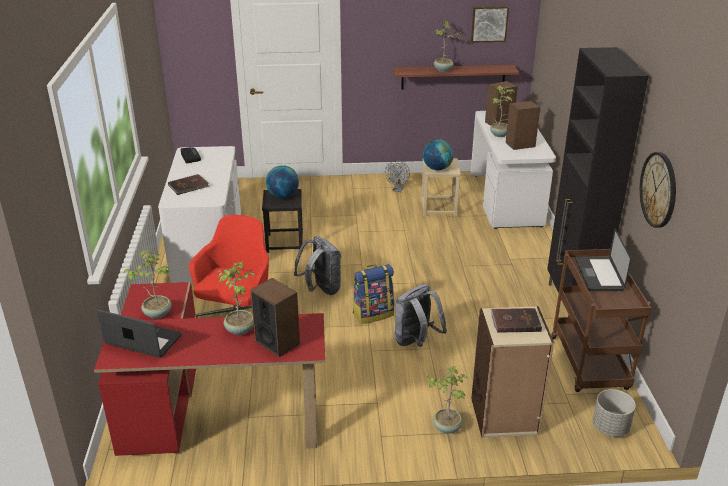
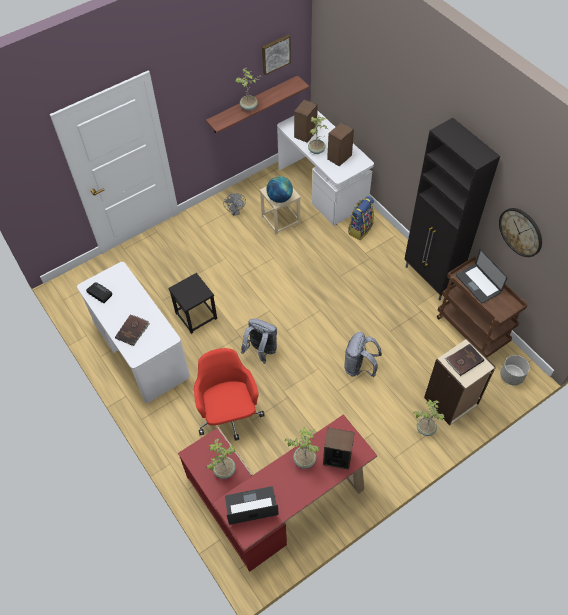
camera: 30 degrees left, 25 degrees up
(283, 196) = (190, 288): globe -> none
(373, 314) = (314, 356): backpack -> backpack (360, 229)

